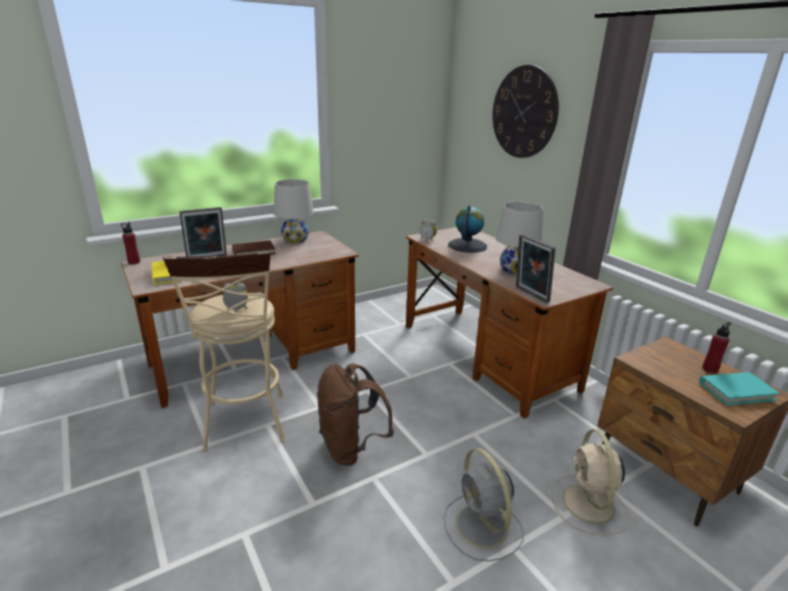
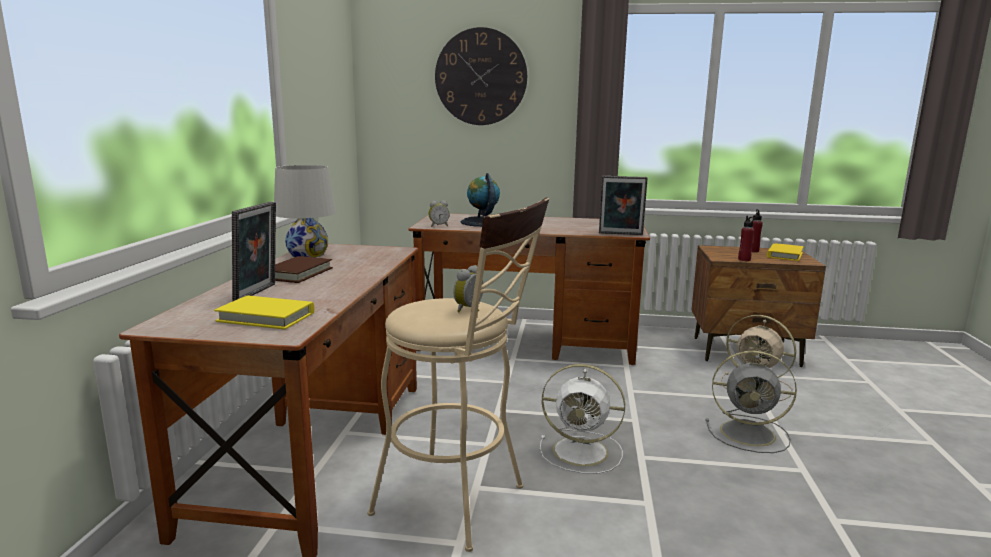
camera: 50 degrees left, 10 degrees down
(134, 262) = (151, 327): red bottle -> red bottle (744, 259)
(351, 448) = (583, 452): brown backpack -> white fan
(514, 269) = (563, 226): white table lamp -> none
(736, 391) = (784, 255): turquoise book -> yellow book

